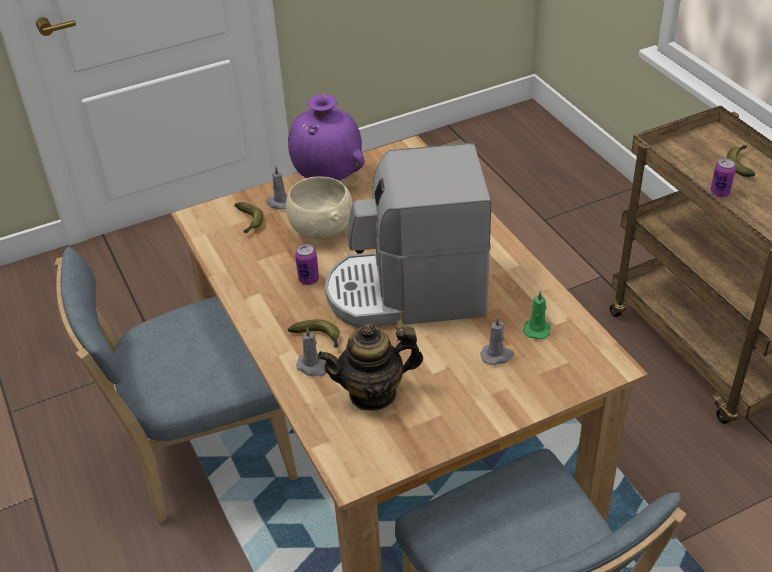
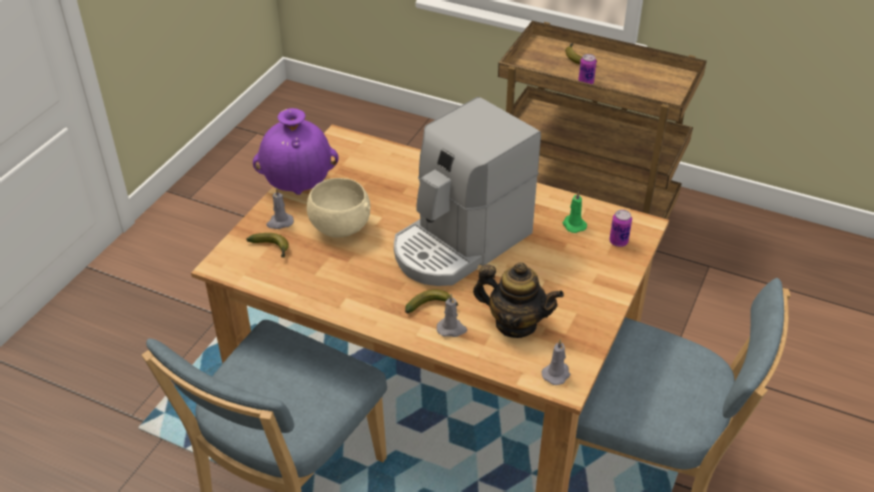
camera: 40 degrees left, 0 degrees up
(308, 279) = (374, 269): can -> can (618, 242)
(373, 393) = (515, 324): teapot -> teapot turned 105 degrees counterclockwise
(497, 355) = (568, 255): grey candle -> grey candle (556, 374)

